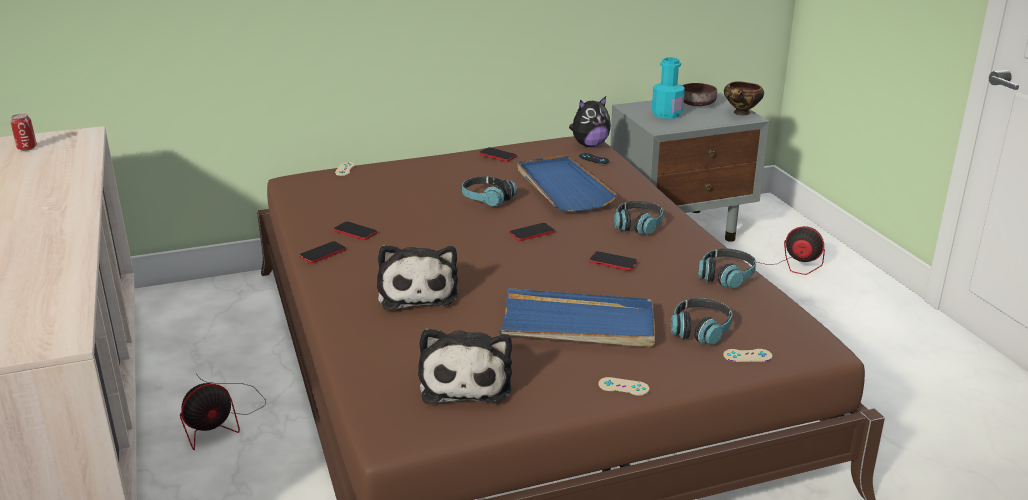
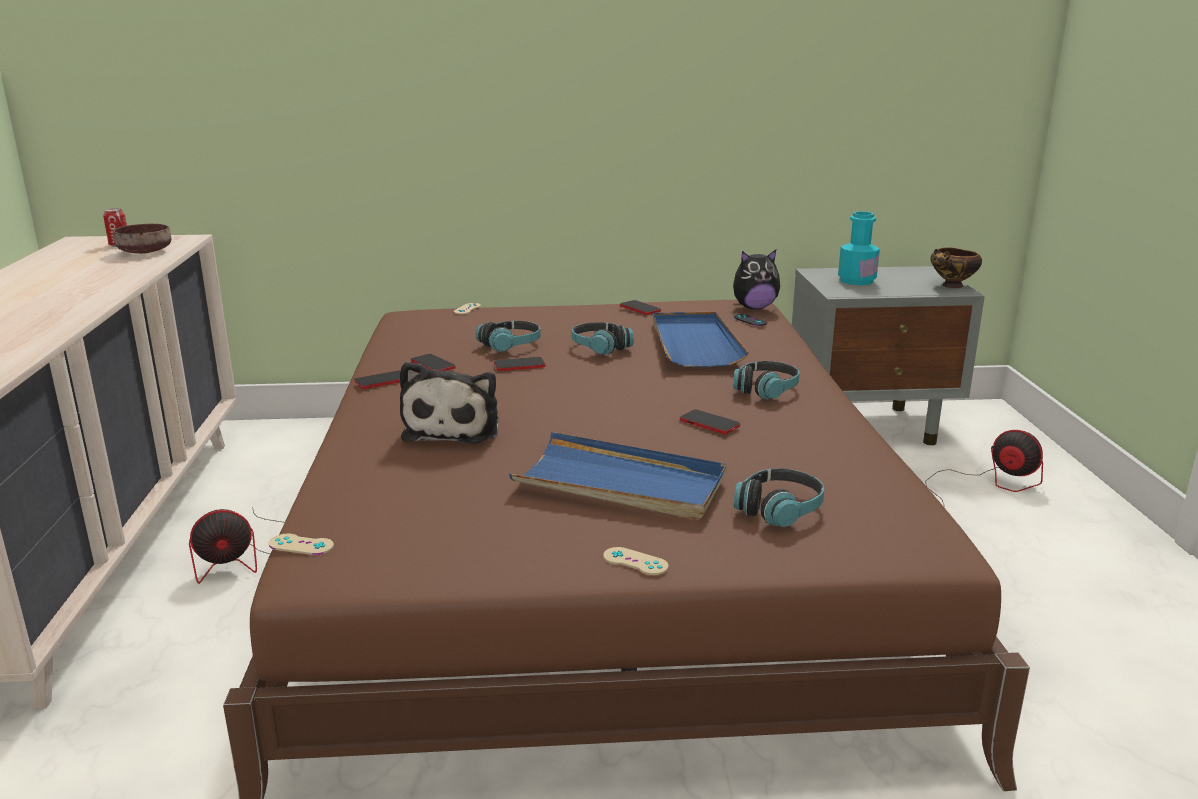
camera: 15 degrees right, 5 degrees down
(466, 381) = (441, 528): plush toy -> none
(531, 233) = (629, 384): phone -> phone (519, 365)
(696, 104) = (900, 274): brown bowl -> brown bowl (145, 252)
(726, 276) = (849, 454): headphones -> headphones (511, 345)
(747, 356) = (828, 548): beige game controller -> beige game controller (301, 545)

